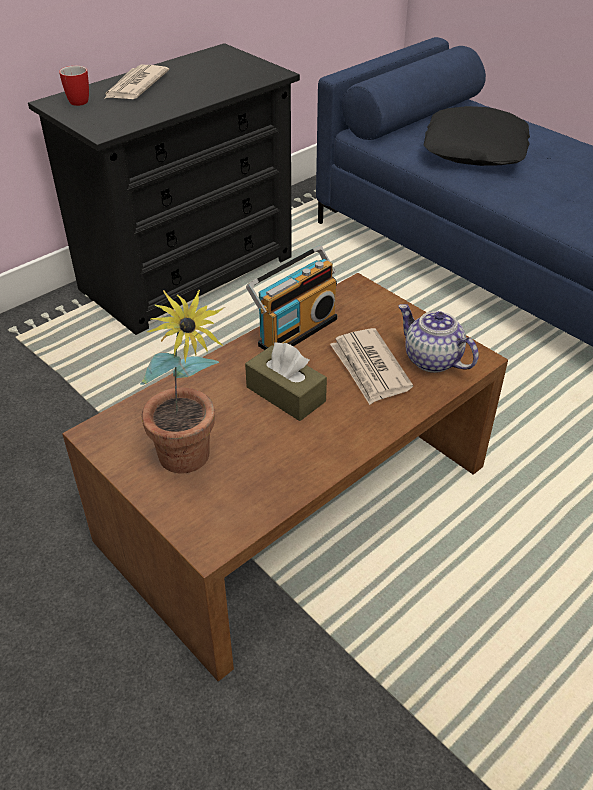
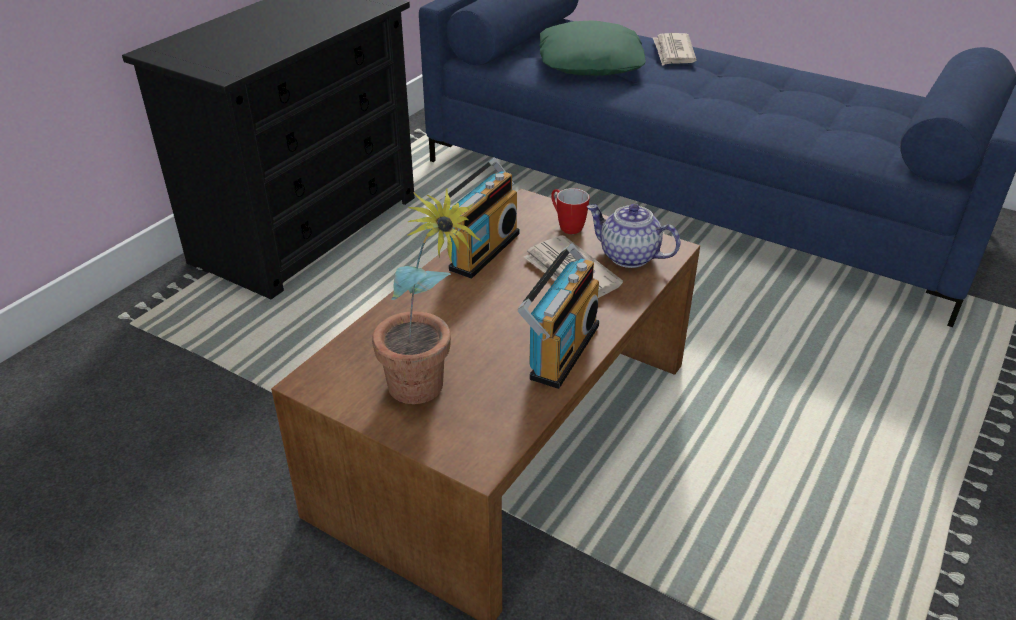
camera: 15 degrees left, 5 degrees down
(77, 100) = (179, 47): mug -> mug (566, 226)
(135, 86) = (238, 28): newspaper -> newspaper (673, 52)
(285, 394) = (497, 311): brown tissue box -> none
(327, 445) = (560, 350): none -> radio
(476, 149) = (591, 62): black pillow -> green pillow

